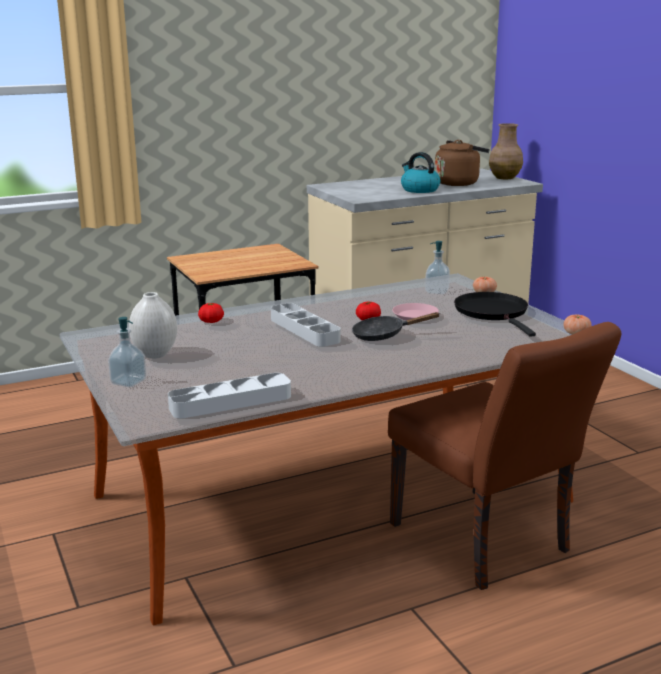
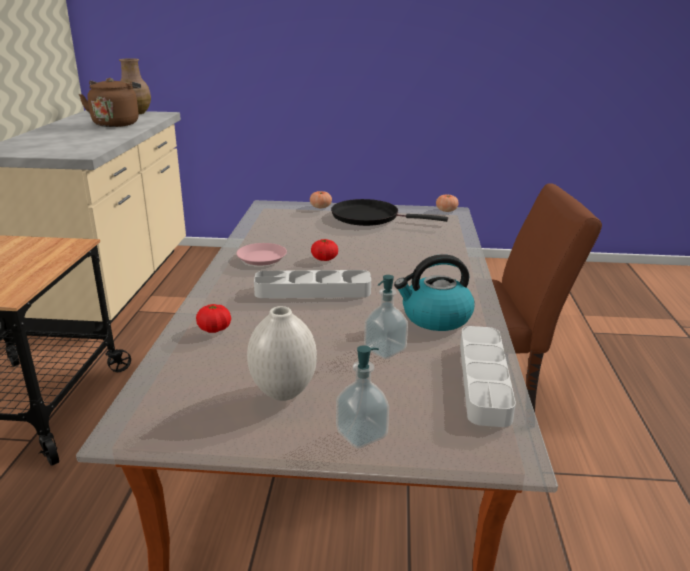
camera: 60 degrees left, 5 degrees up
(383, 335) = (372, 264): black frying pan -> none
(415, 316) = (339, 241): pink plate -> pink plate (262, 258)
(419, 190) = (105, 135): kettle -> kettle (435, 318)
(437, 291) = (290, 218): soap dispenser -> soap dispenser (385, 350)

